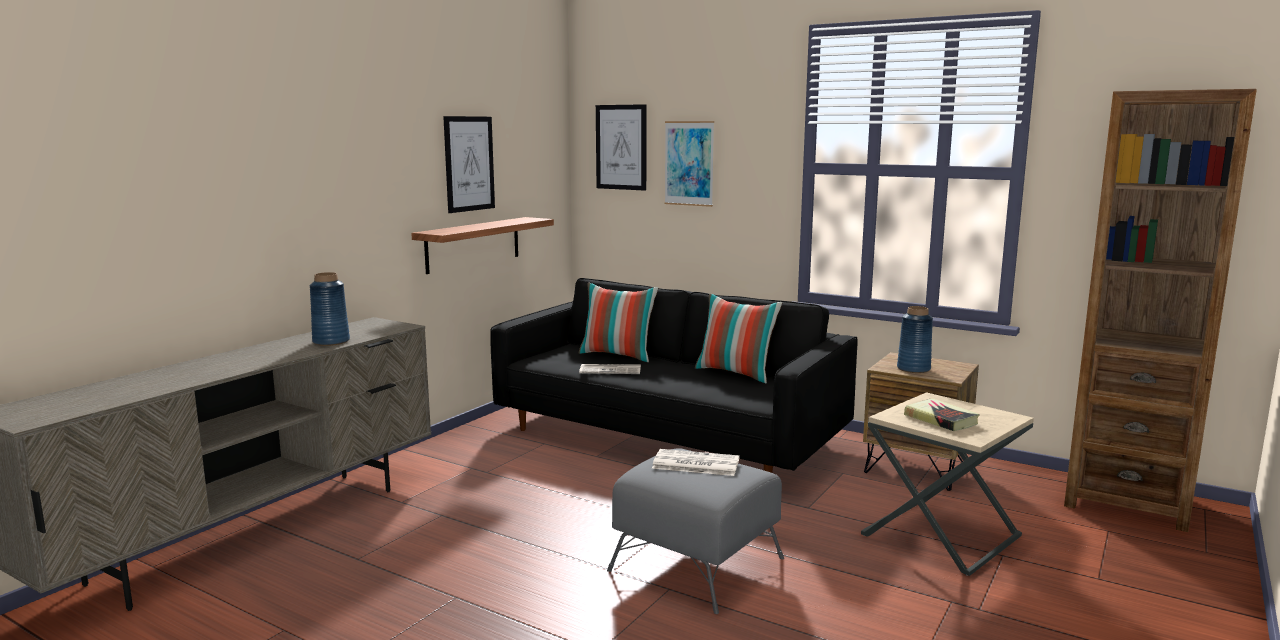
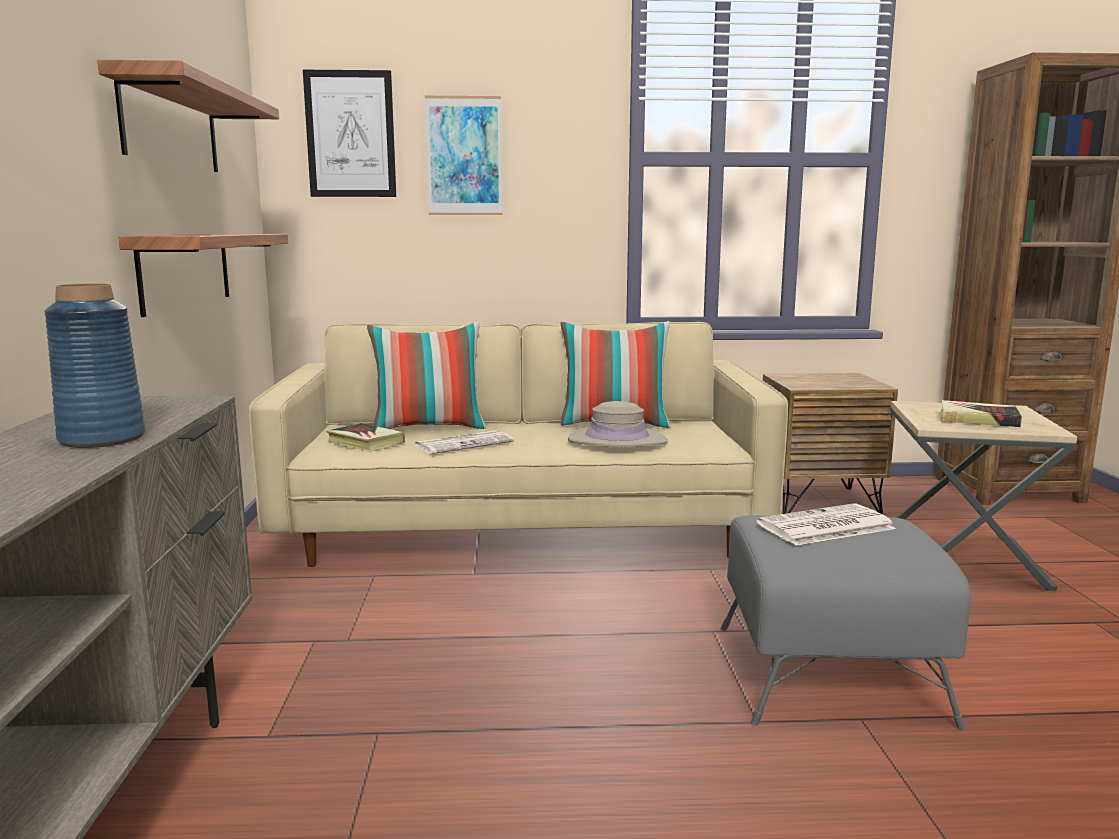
camera: 35 degrees left, 0 degrees up
(469, 163) = (171, 126): picture -> shelf
(562, 359) = (365, 442): none -> book
(668, 436) = (523, 527): black sofa -> beige sofa
(704, 386) = (617, 441): none -> beige hat
(913, 369) = (826, 383): blue vase -> none

